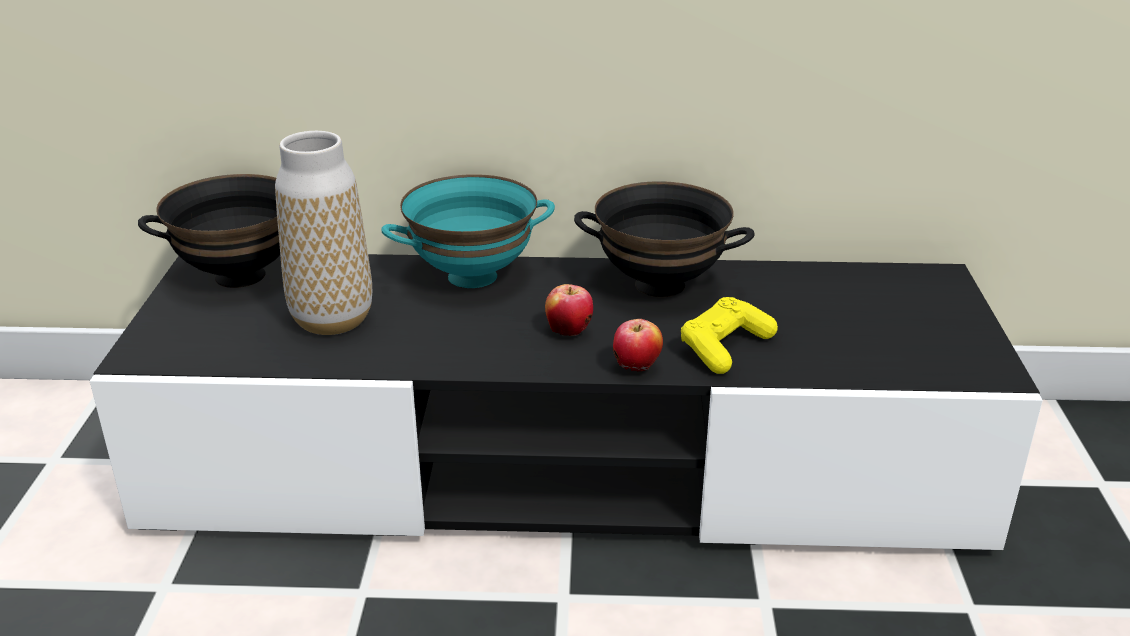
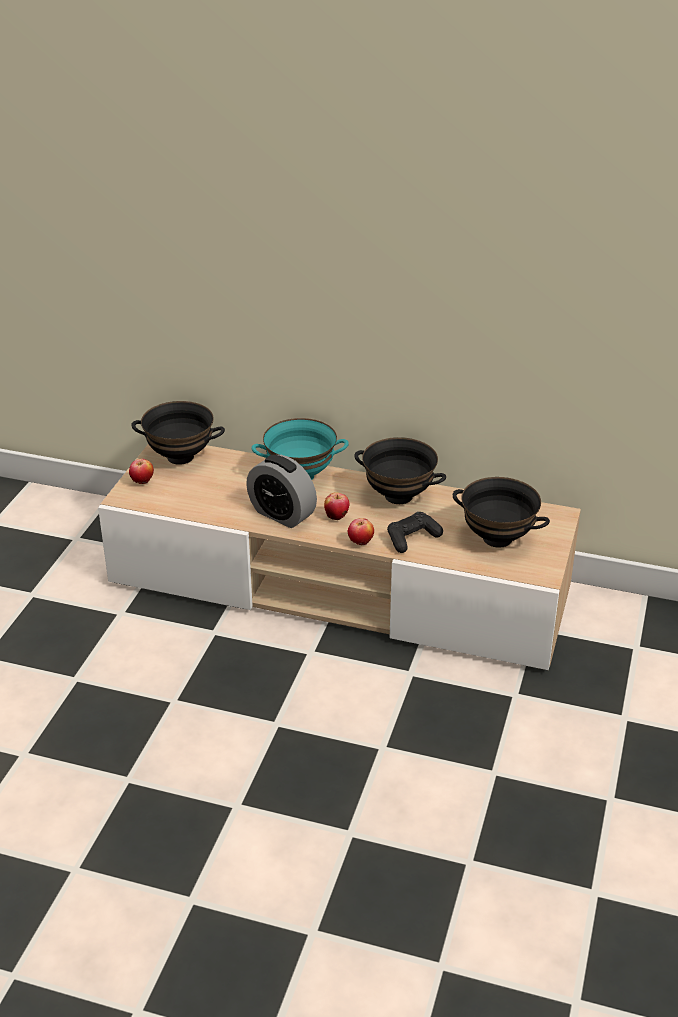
camera: 15 degrees right, 5 degrees up
(175, 325) = (142, 482): none -> apple
(332, 320) = (220, 491): vase -> none
(465, 341) = (282, 514): none -> alarm clock
(565, 468) = (339, 587): black tv stand -> beige tv stand
(725, 347) = (412, 538): yellow game controller -> black game controller
(871, 325) = (498, 538): none -> black bowl

